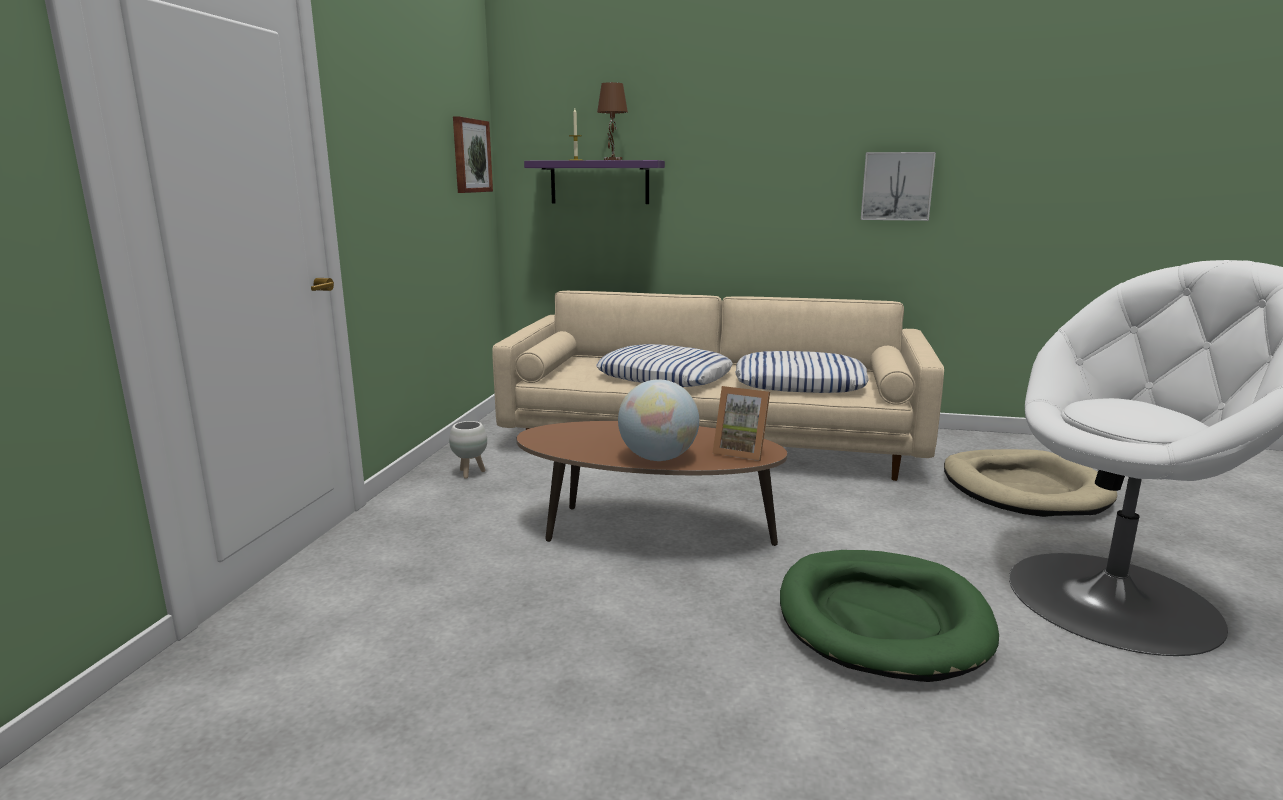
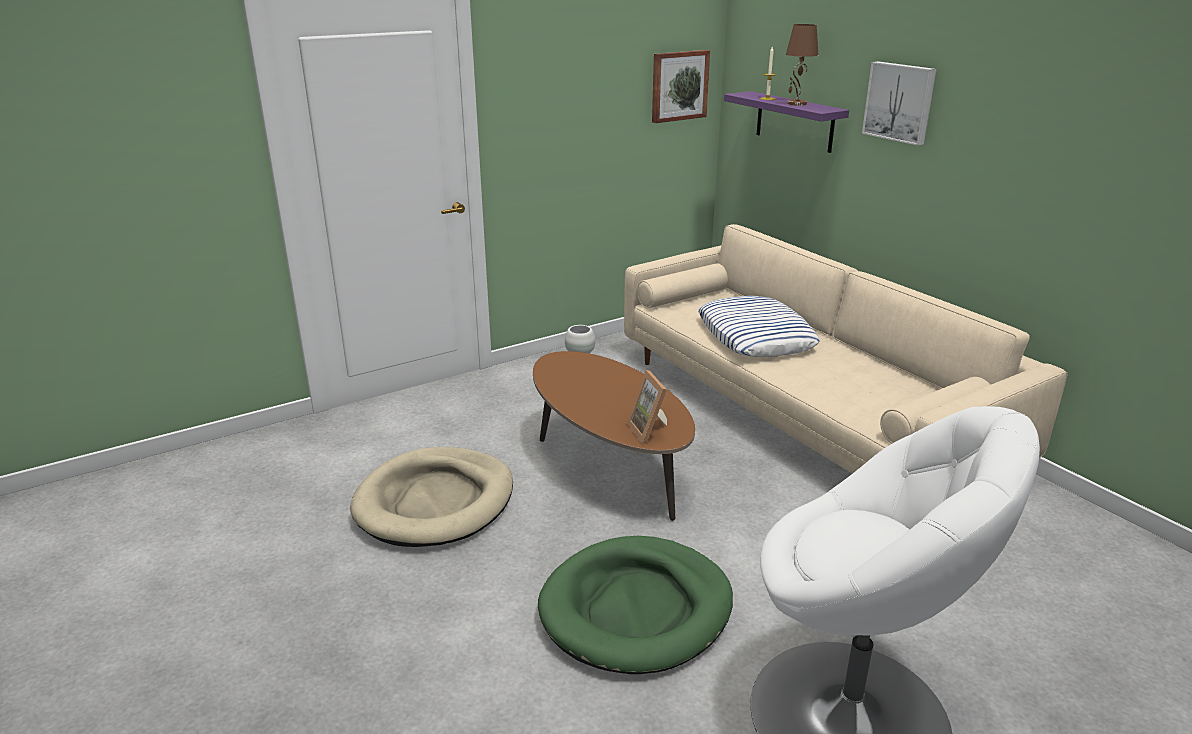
camera: 45 degrees right, 10 degrees up
(658, 458) = (587, 410): globe -> none
(800, 383) = (857, 386): pillow -> none
(896, 186) = (1077, 188): picture -> picture (900, 102)
(1023, 489) = (1014, 597): beige dog bed -> beige dog bed (435, 502)

